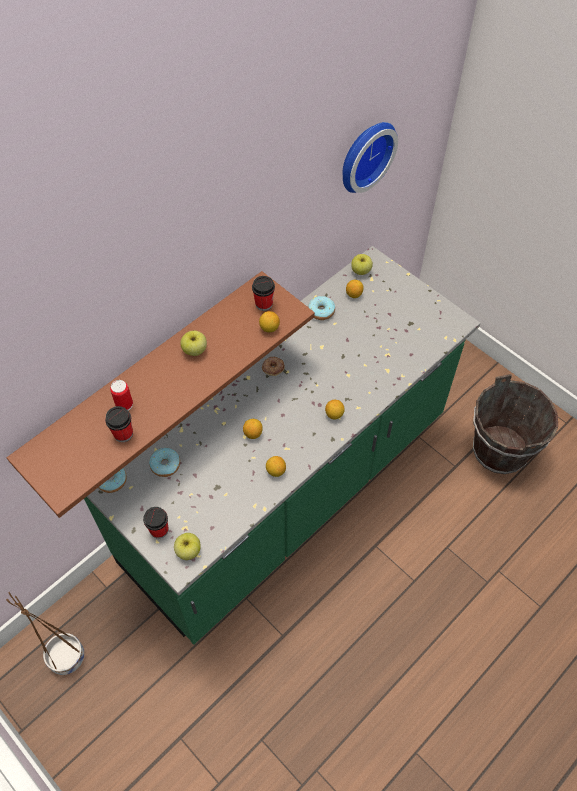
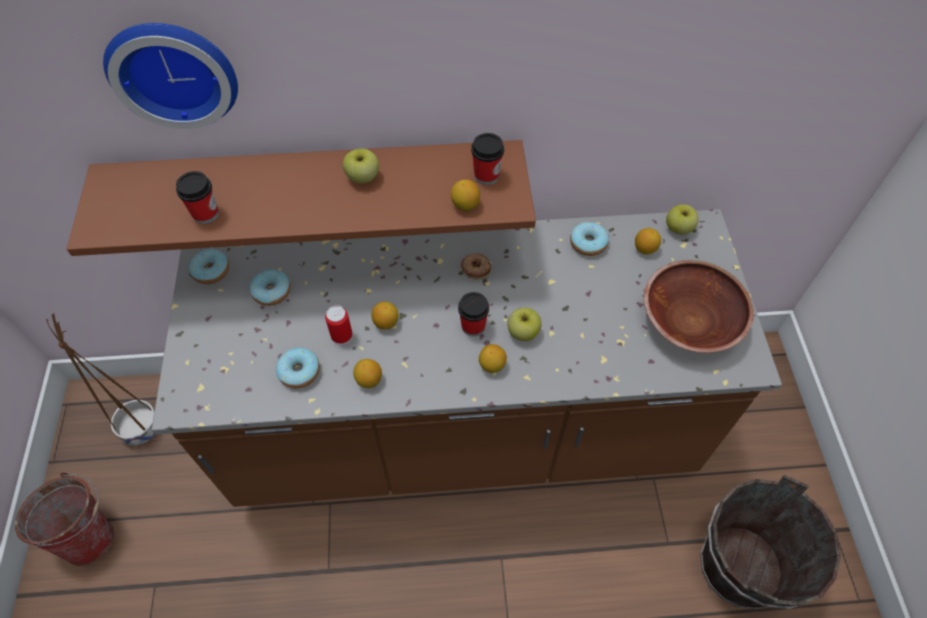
camera: 40 degrees right, 0 degrees up
(99, 747) = (89, 531): none -> bucket
(124, 404) = (238, 186): can -> can (342, 336)
(159, 530) = (200, 352): cup -> cup (473, 326)
(188, 551) = (203, 395): apple -> apple (523, 332)
(231, 496) = (299, 372): none -> donut
(288, 491) = (463, 430): green counter -> brown counter
(364, 154) = (749, 59): wall clock -> wall clock (174, 70)
(411, 319) = (689, 321): none -> brown bowl

